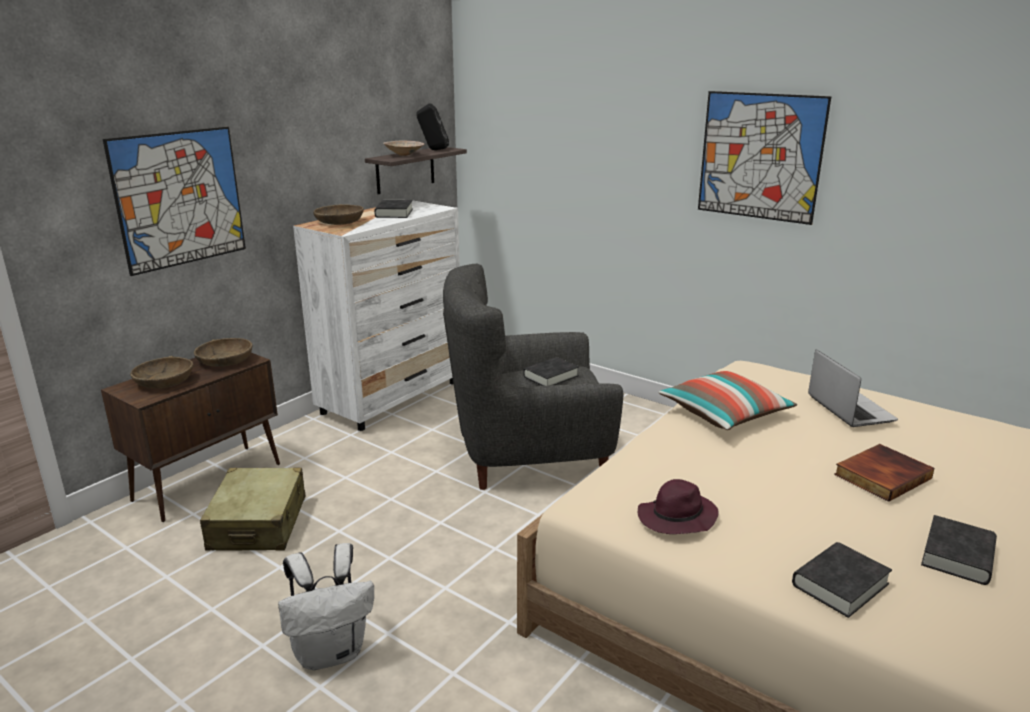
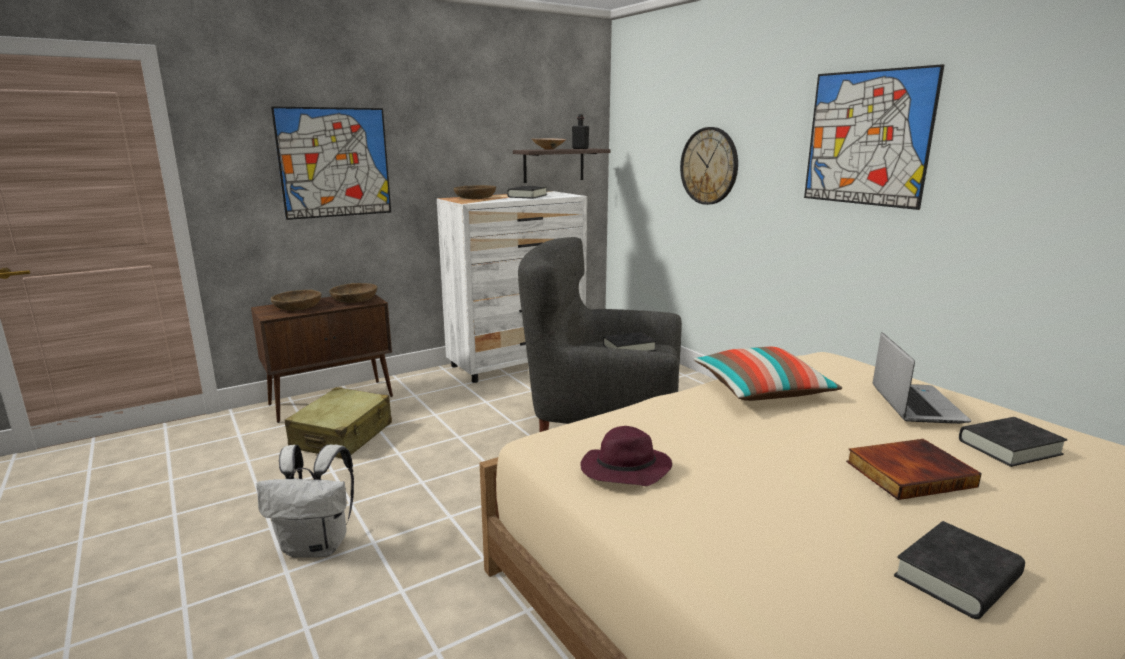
camera: 20 degrees right, 5 degrees down
(433, 150) = (580, 148): black speaker -> black bottle
(588, 172) = (709, 166): none -> wall clock
(839, 584) = (762, 572): black book -> black book (1009, 447)

